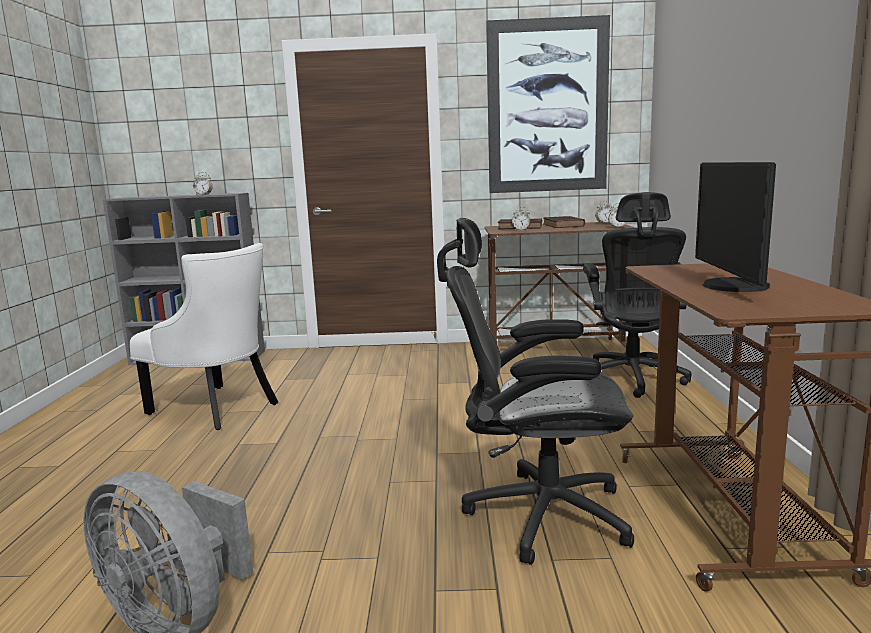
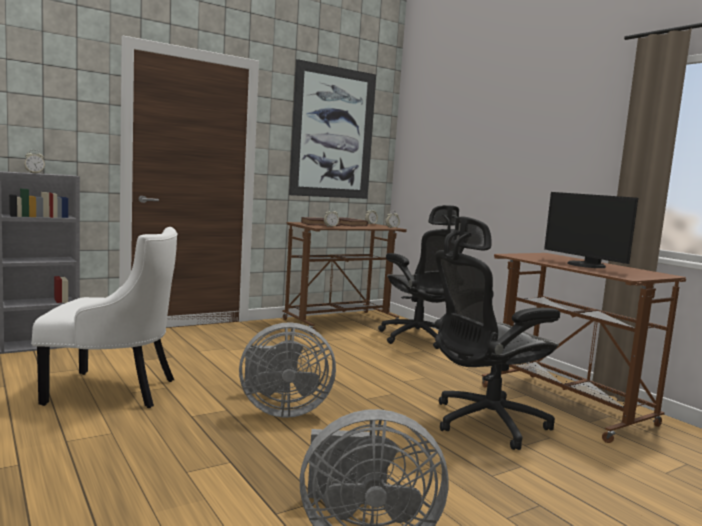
camera: 35 degrees left, 5 degrees down
(325, 452) = (281, 410): none -> grey fan

